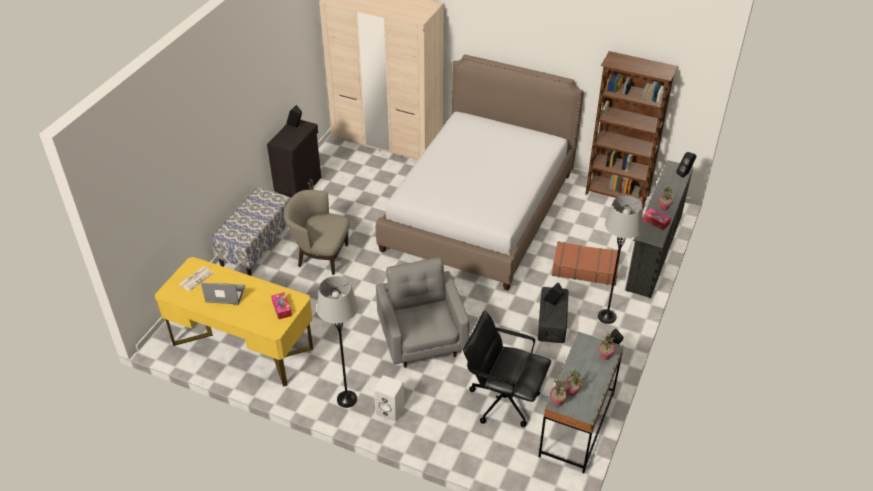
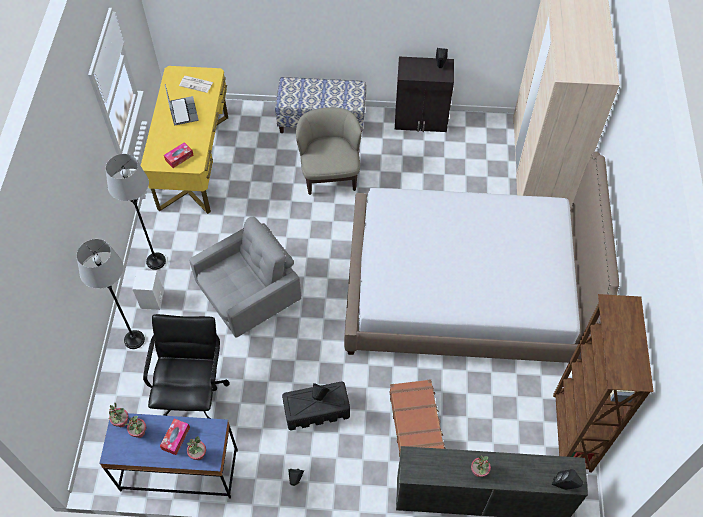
camera: 70 degrees right, 15 degrees up
(576, 425) = (179, 470): grey desk -> blue desk
(607, 317) = (346, 466): grey floor lamp -> grey floor lamp (134, 340)
(656, 222) = (446, 466): tissue box -> tissue box (176, 438)

